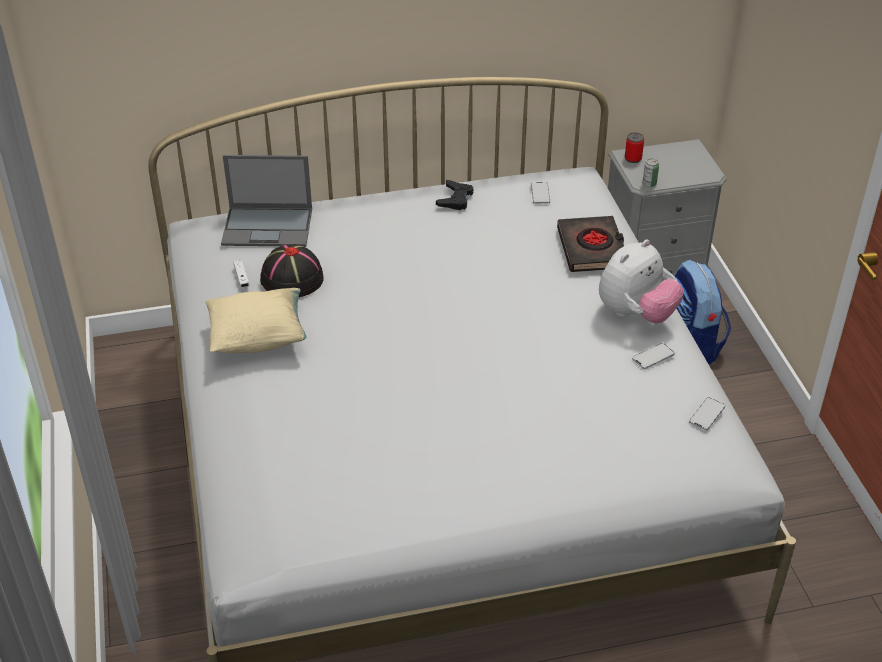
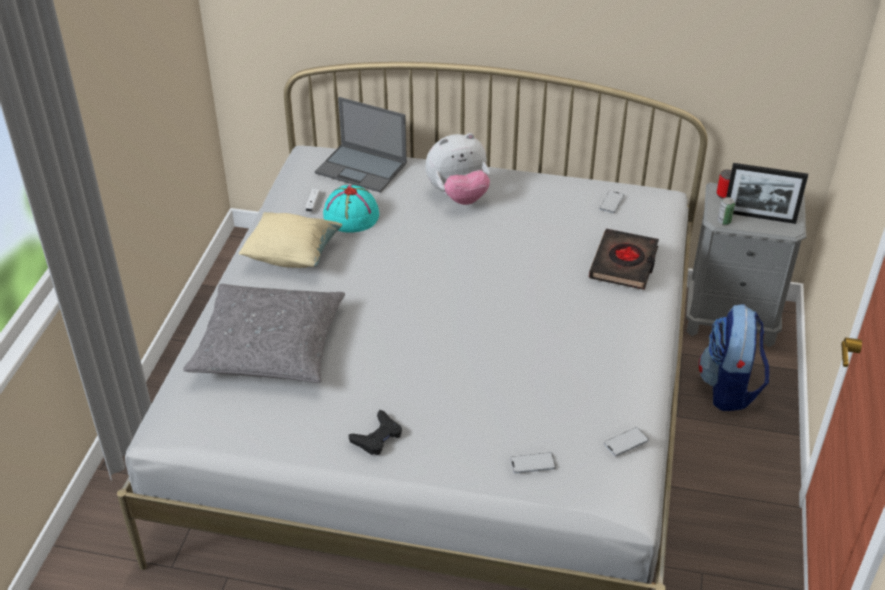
camera: 25 degrees right, 0 degrees up
(291, 279) = (350, 215): black hat -> turquoise hat
(301, 438) = (269, 346): none -> grey pillow
(455, 199) = (532, 187): black game controller -> black game controller (377, 437)
(636, 314) = (624, 333): plush toy -> plush toy (459, 196)
(653, 357) = (612, 375): phone -> phone (532, 463)
(676, 171) = (759, 217): none -> picture frame

